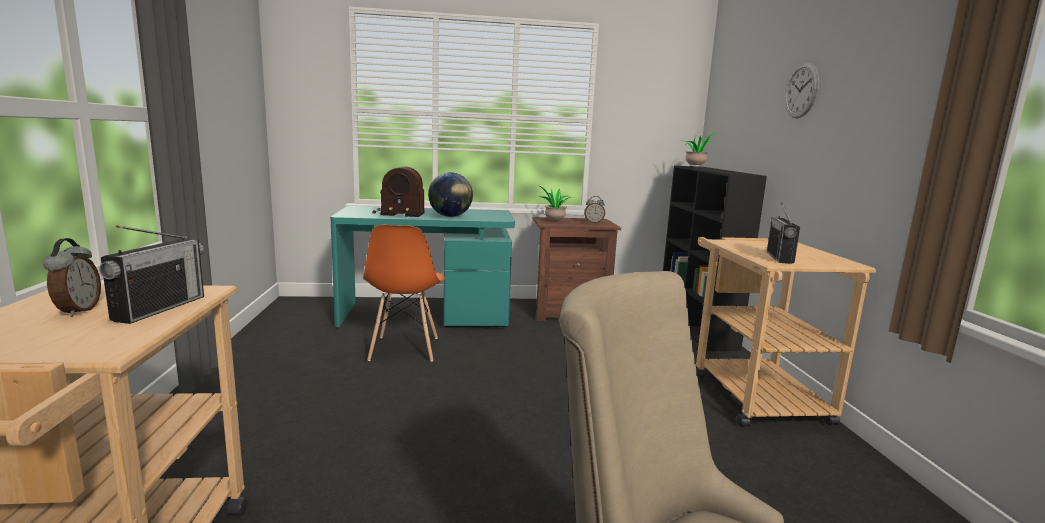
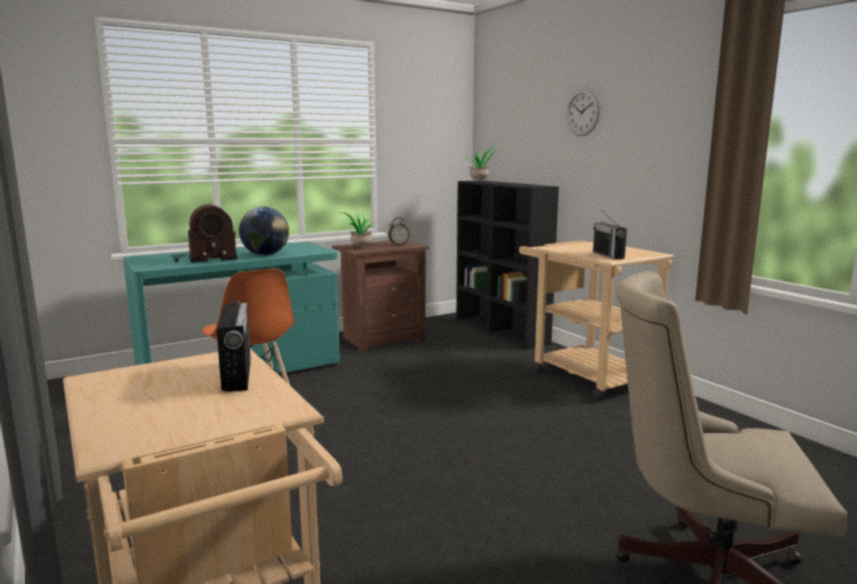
camera: 25 degrees left, 0 degrees up
(77, 311) = (164, 392): alarm clock -> none

